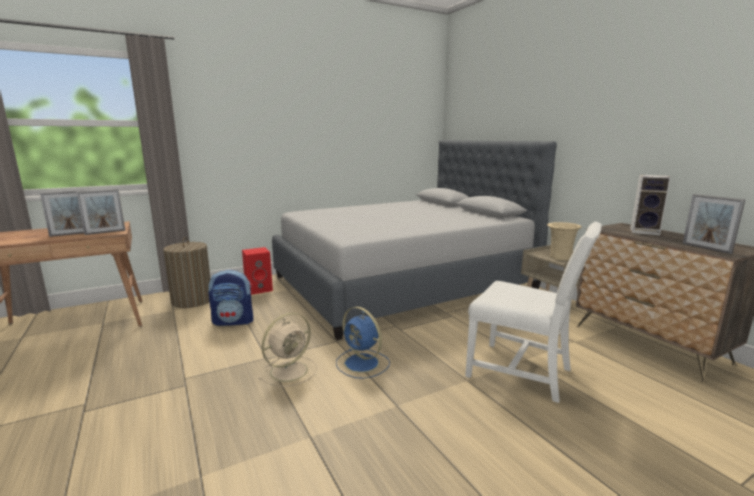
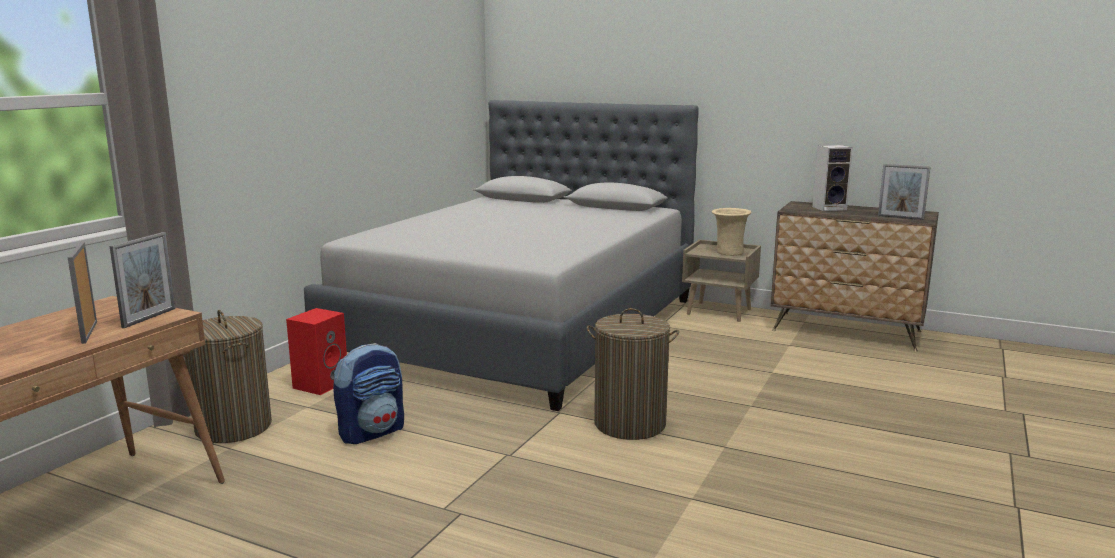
camera: 35 degrees left, 0 degrees up
(71, 234) = (89, 332): picture frame -> picture frame turned 135 degrees clockwise
(290, 370) = (562, 456): beige fan -> none
(363, 364) = (630, 424): blue fan -> laundry basket
(523, 372) = (785, 384): white chair -> none

